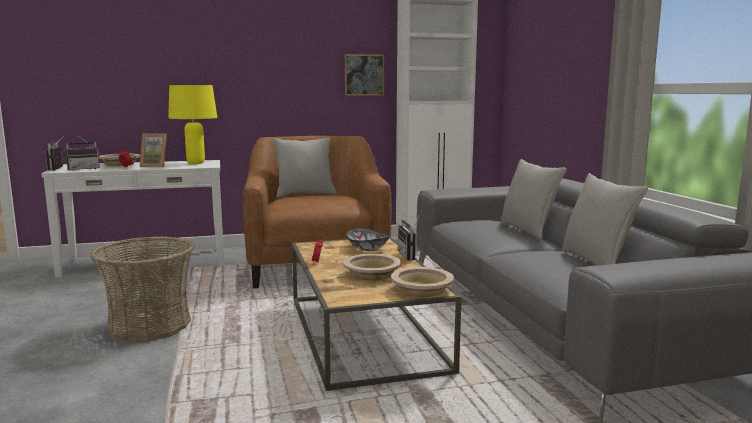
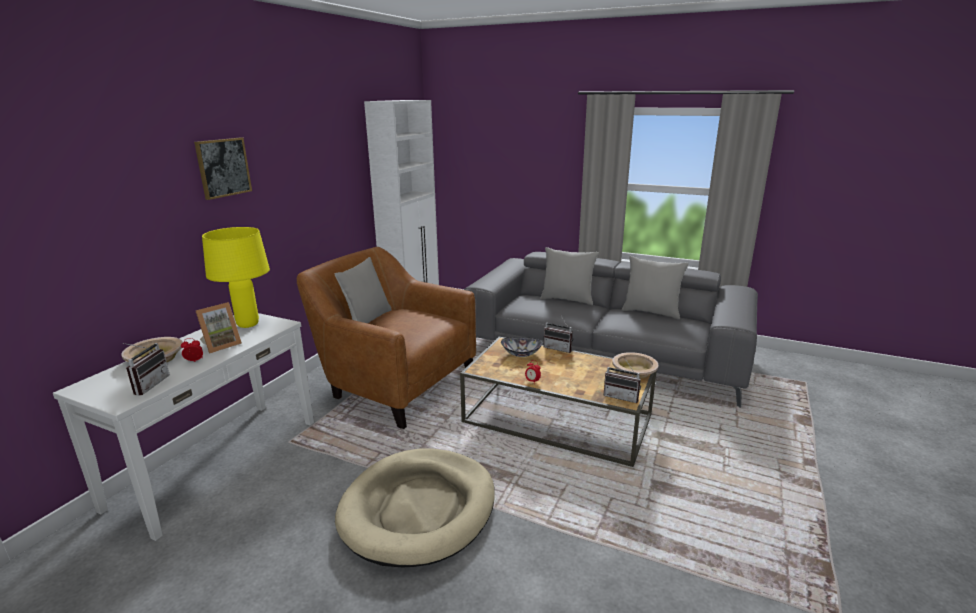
camera: 50 degrees left, 10 degrees up
(59, 169) = (109, 399): radio -> radio (622, 396)
(150, 325) = (419, 509): basket -> beige dog bed
(364, 75) = (345, 180): picture -> picture (223, 167)
(372, 274) = (584, 374): beige bowl -> none

